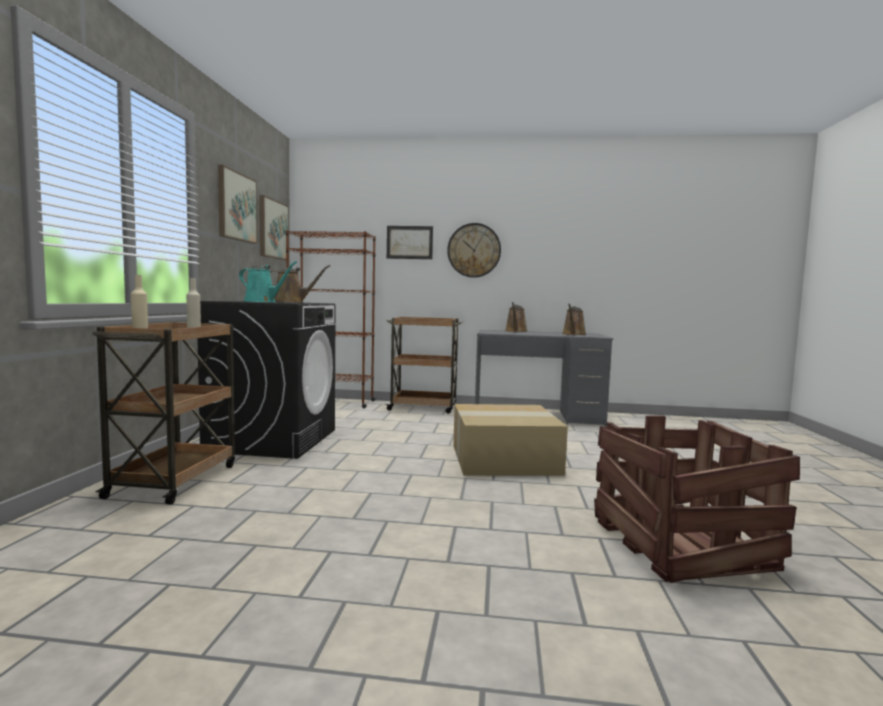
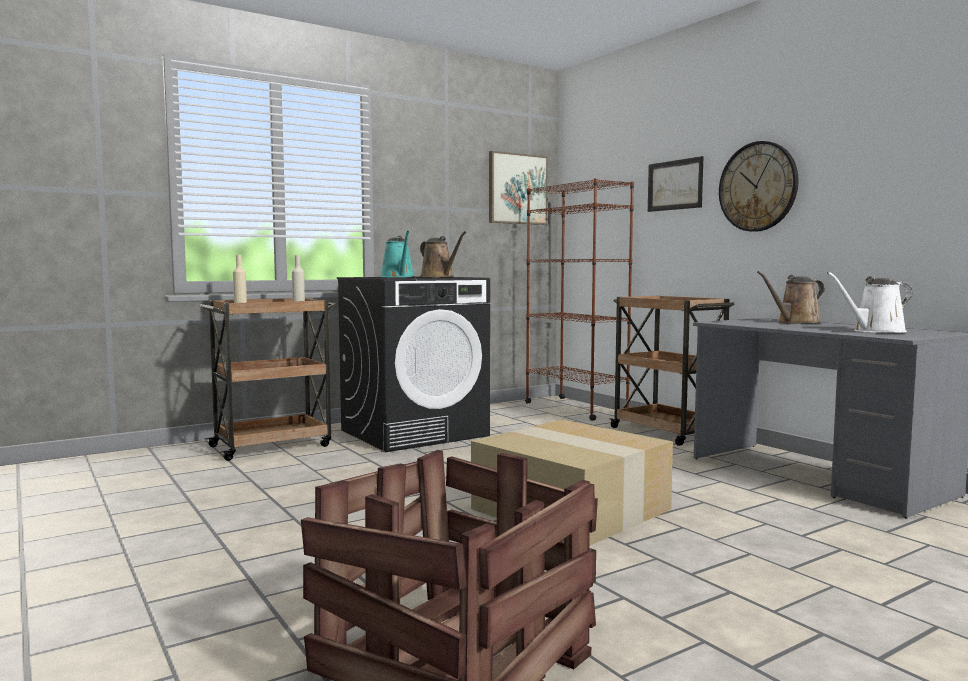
camera: 50 degrees right, 0 degrees up
(236, 207) = (444, 171): picture -> none
(573, 334) = (875, 331): brown watering can -> white watering can

